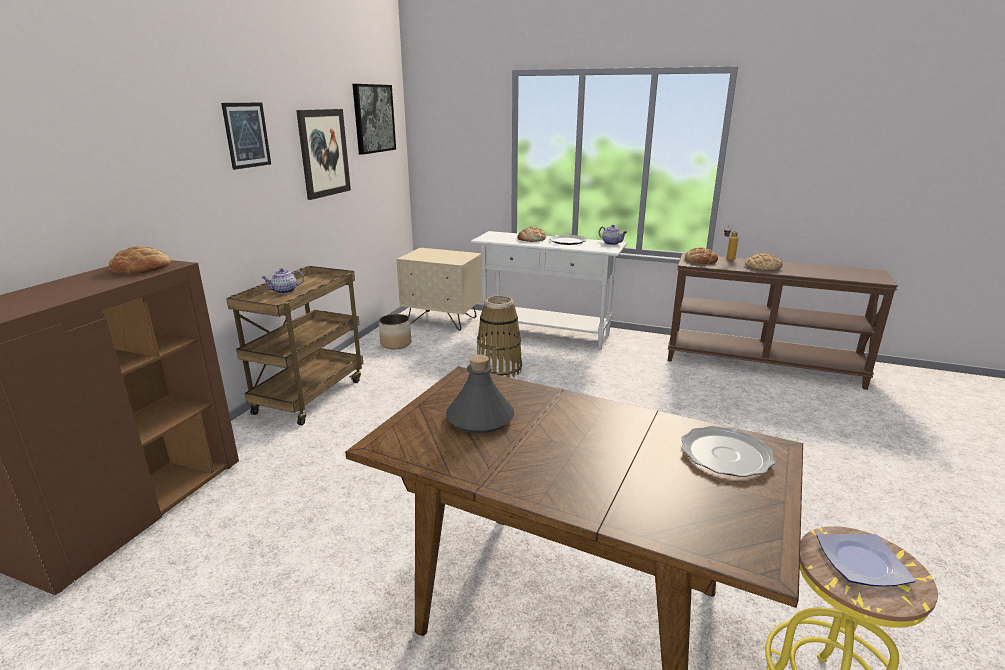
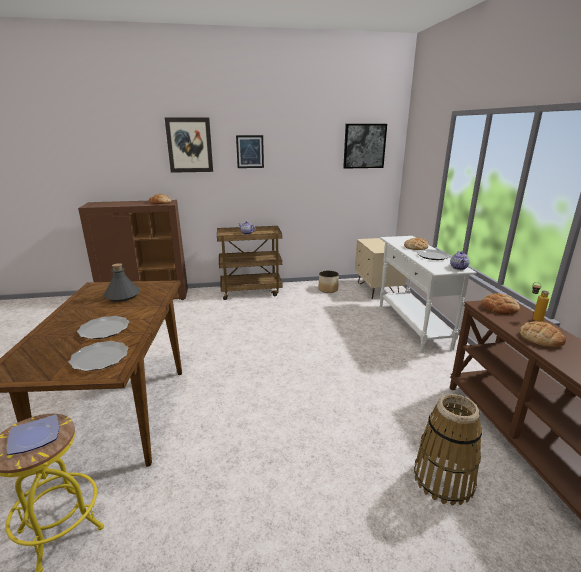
camera: 60 degrees right, 0 degrees up
(324, 153) = (309, 165): picture -> picture (189, 145)
(499, 369) = (337, 325): basket -> basket (443, 480)
(620, 445) = (104, 329): none -> plate

